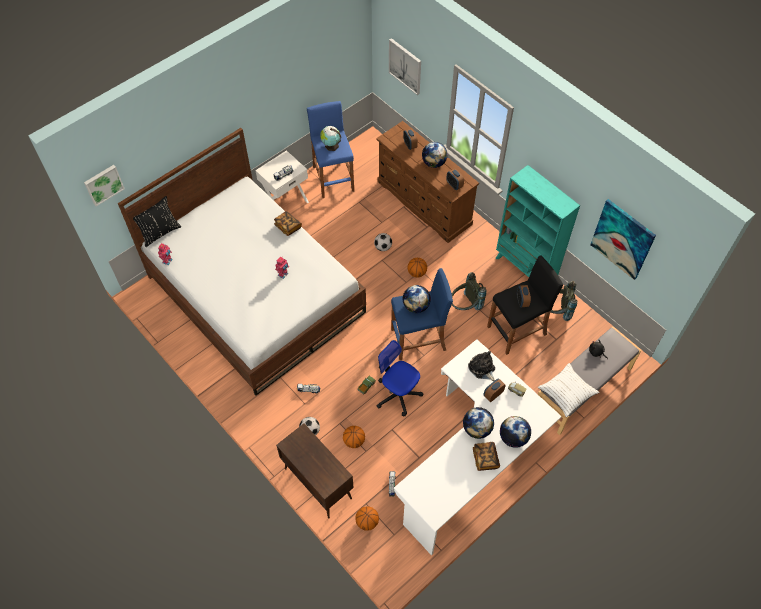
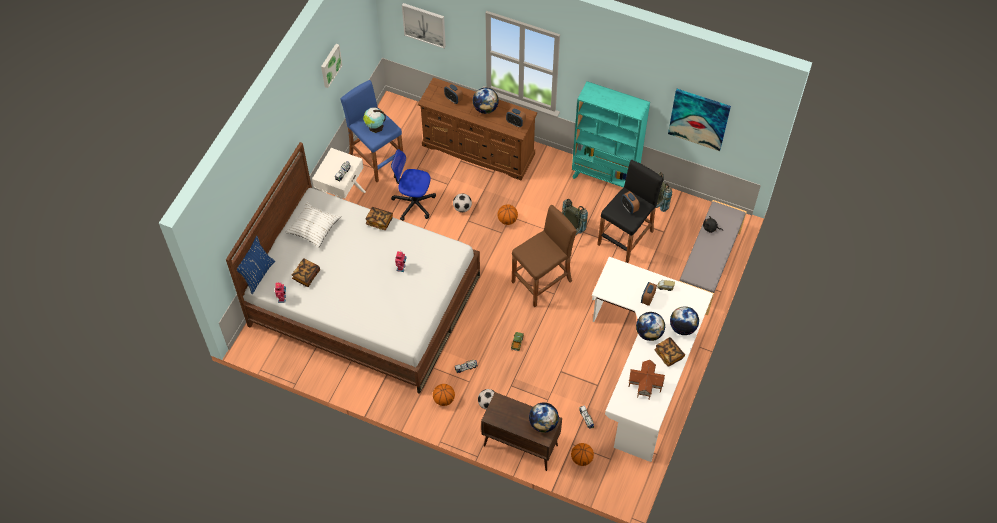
camera: 25 degrees left, 0 degrees up
(103, 184) = (214, 245): picture -> picture (330, 65)
(160, 233) = (257, 275): black pillow -> blue pillow
(199, 249) = (306, 276): none -> book
(354, 441) = (532, 395): basketball -> basketball (444, 399)
(398, 394) = (549, 338): office chair -> office chair (413, 203)
(415, 306) = (538, 249): globe -> globe (543, 423)
(418, 340) = (542, 281): blue stool -> brown stool
(447, 478) = (646, 384): none -> toy house
(482, 369) = (627, 280): plush toy -> none
(566, 392) = (702, 273): white pillow -> white pillow (313, 227)

